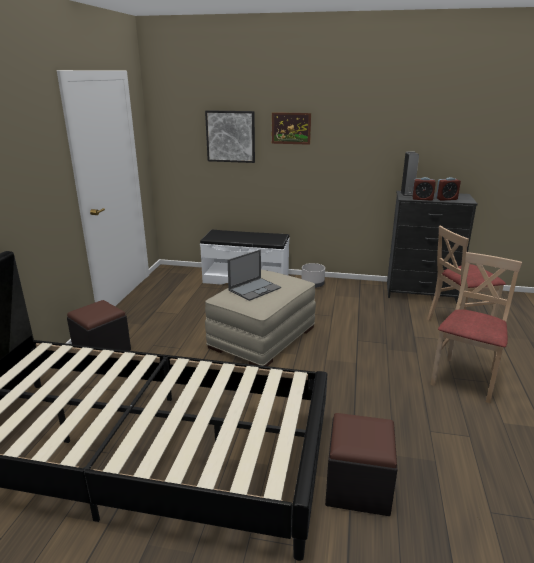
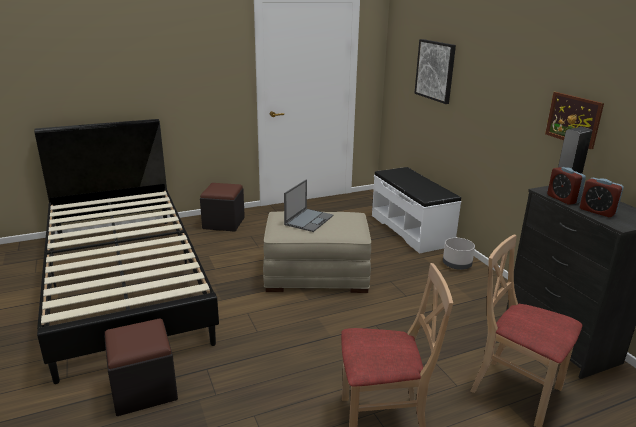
camera: 55 degrees right, 0 degrees up
(255, 289) = (309, 220): laptop -> laptop turned 75 degrees counterclockwise
(291, 128) = (482, 70): picture -> picture (573, 119)

